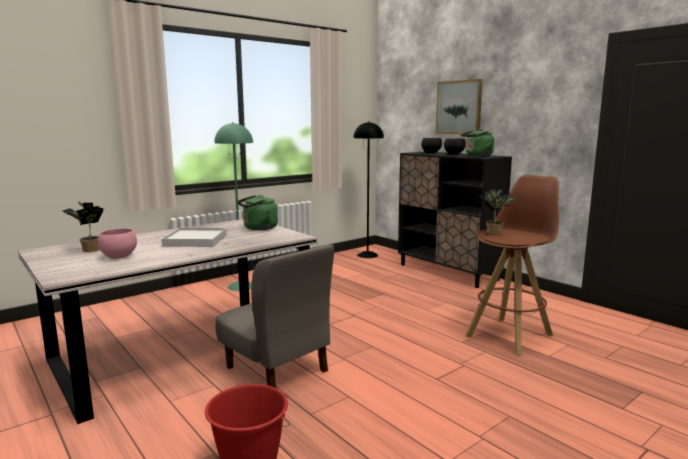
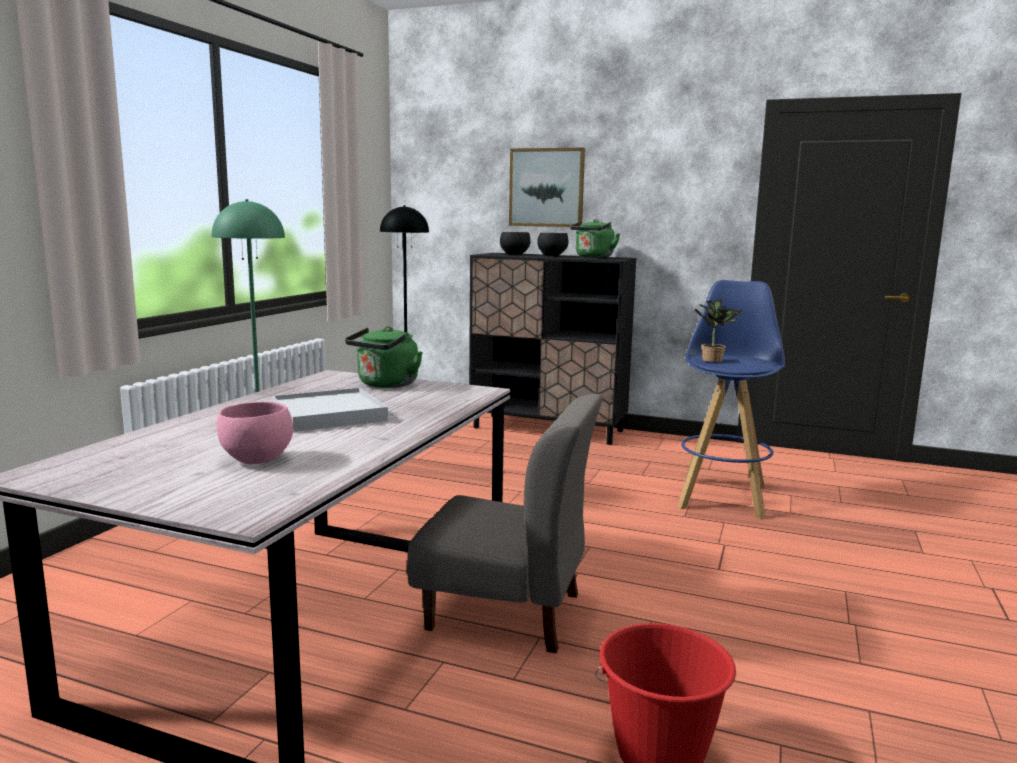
camera: 30 degrees left, 0 degrees up
(88, 250) = (156, 457): potted plant -> none
(510, 335) = (722, 496): brown stool -> blue stool

